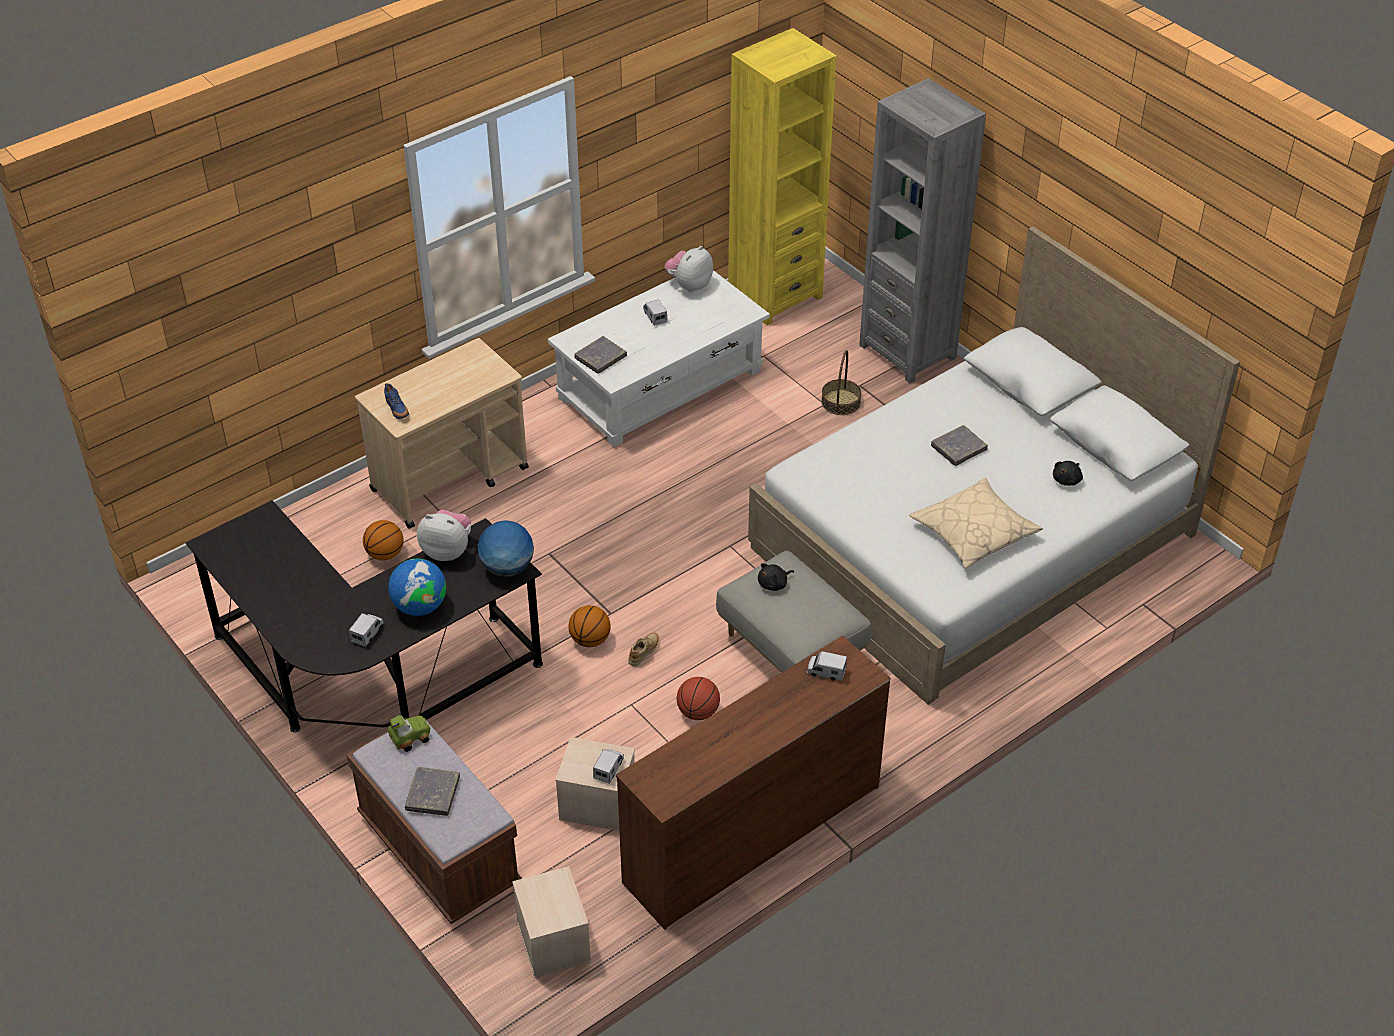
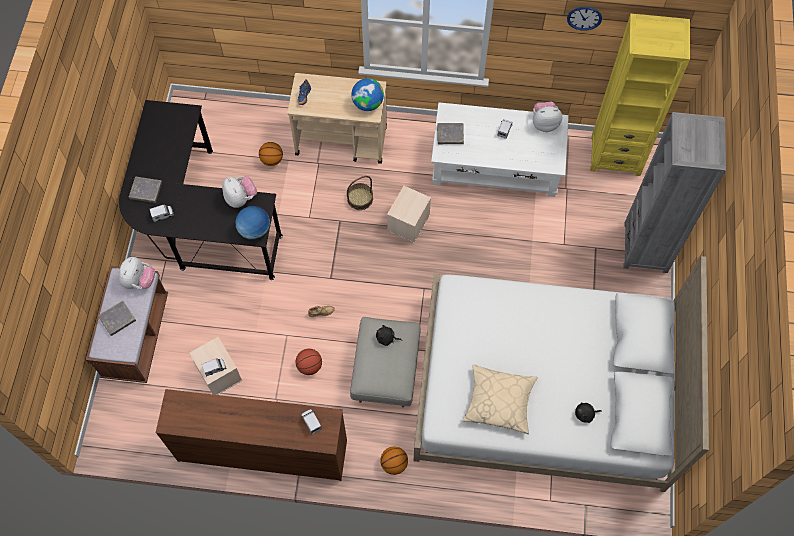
camera: 45 degrees right, 20 degrees up
(409, 737) = (139, 281): toy car -> plush toy
(419, 606) = (197, 219): globe -> globe (367, 104)
(554, 942) = (132, 423): beige storage box -> beige storage box (408, 223)
(590, 640) = (306, 284): basketball -> basketball (394, 464)
(680, 94) = (584, 18): none -> wall clock
(840, 402) = (573, 250): basket -> basket (360, 198)
(958, 448) = (552, 345): grey book -> grey book (146, 191)

